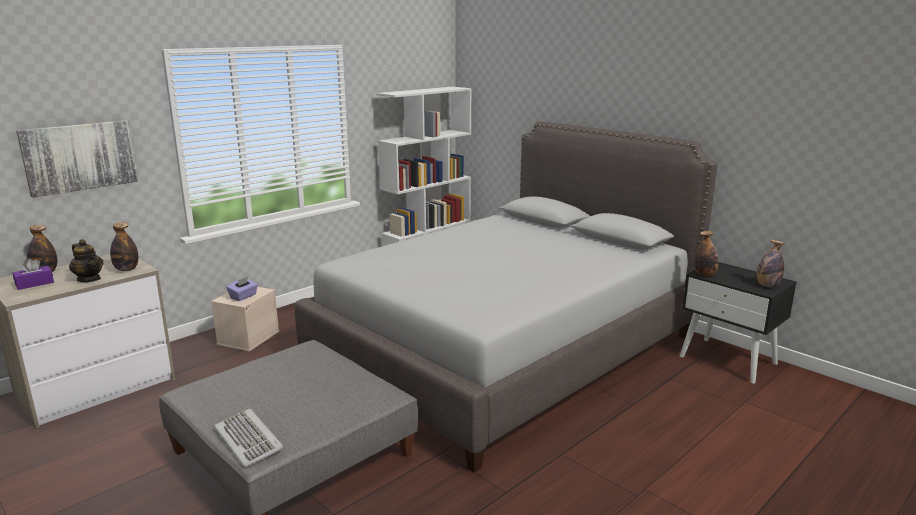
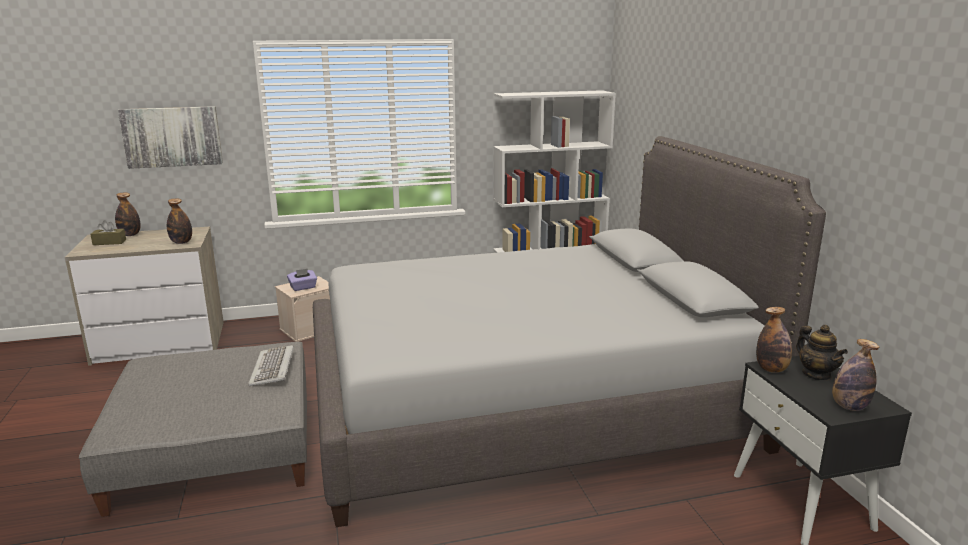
camera: 30 degrees right, 0 degrees up
(34, 283) = (109, 242): purple tissue box -> brown tissue box
(89, 279) = (146, 245): teapot -> teapot (816, 374)
(249, 440) = (124, 419): keyboard -> keyboard (273, 368)

